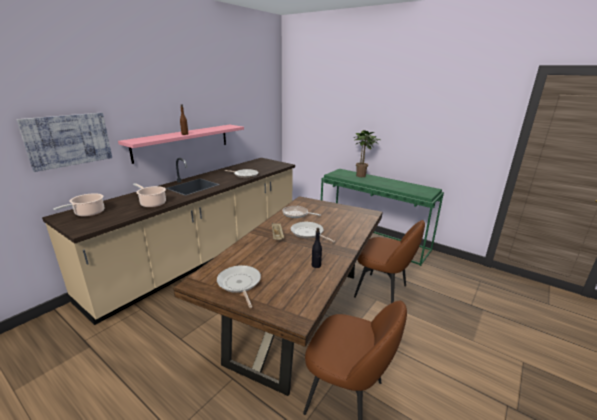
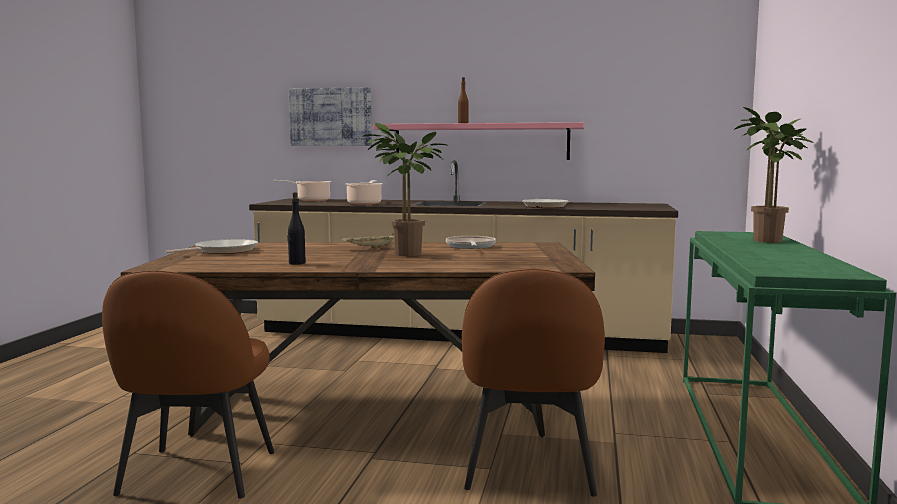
camera: 65 degrees right, 15 degrees down
(308, 233) = (403, 254): frying pan -> potted plant

